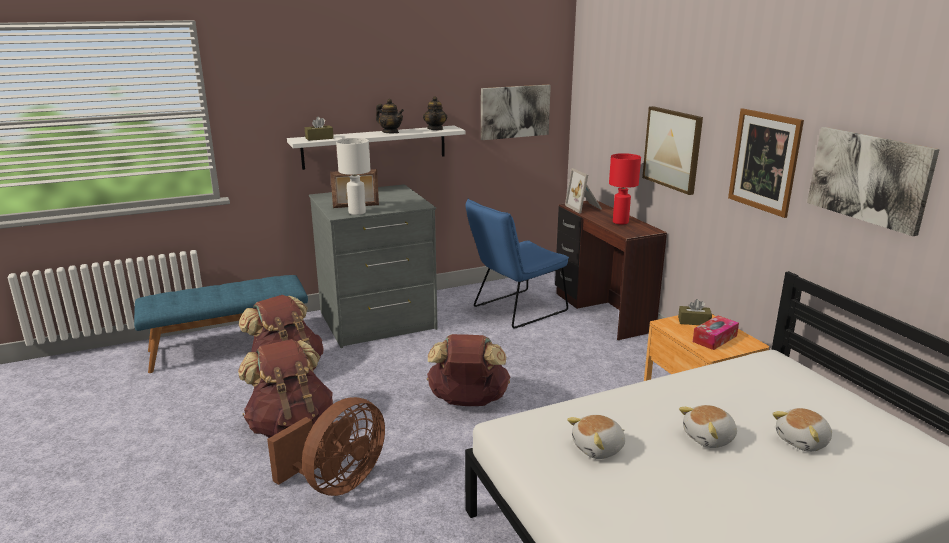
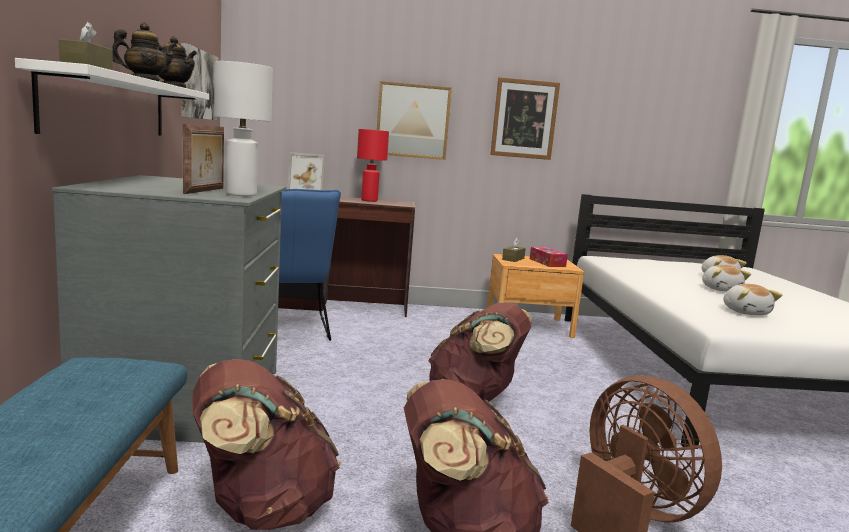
camera: 70 degrees left, 10 degrees down
(869, 178) = (615, 119): picture -> none

